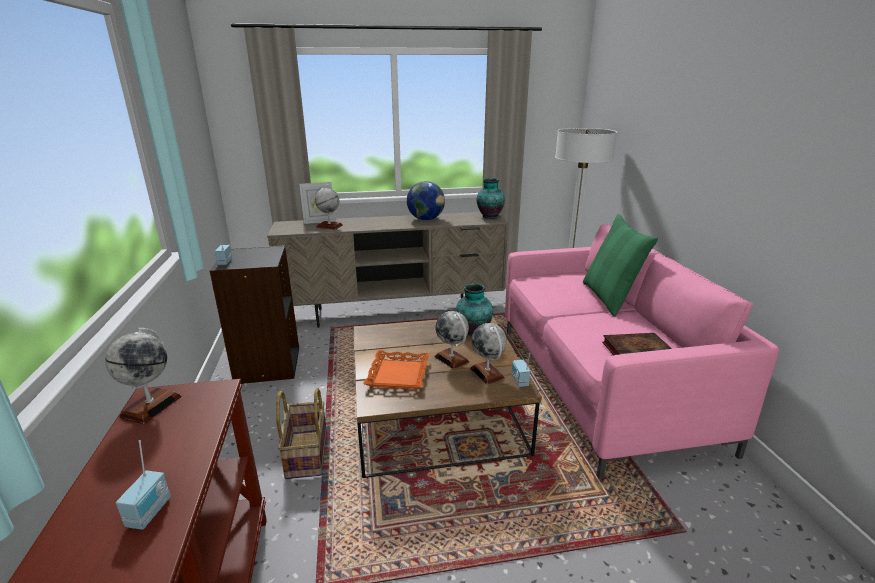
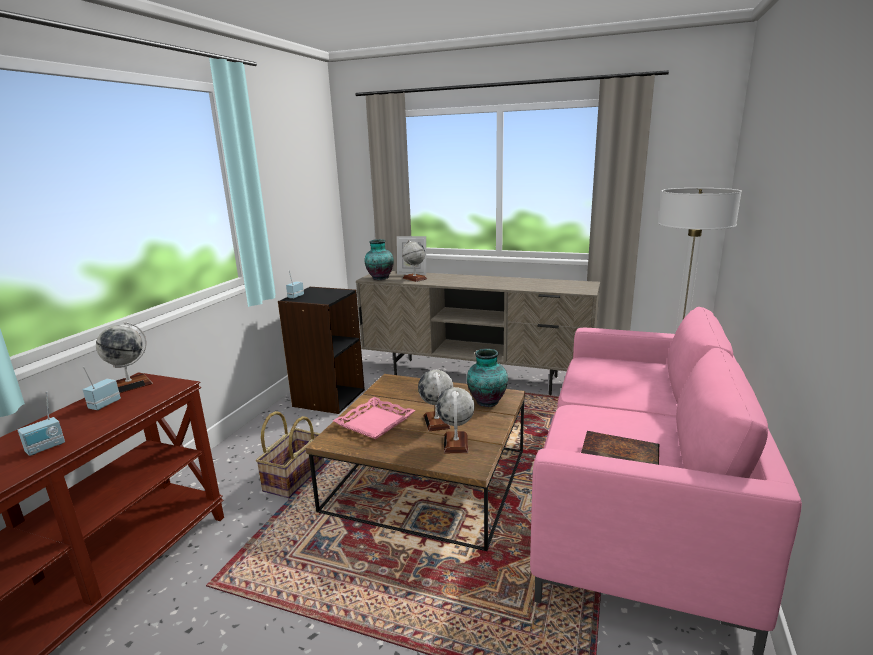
camera: 30 degrees right, 5 degrees down
(397, 374) = (374, 422): orange tray -> pink tray
(426, 219) = (512, 282): globe -> none
(489, 216) = (584, 286): vase -> vase (379, 278)
(519, 381) = (479, 459): radio -> radio (104, 404)
(609, 298) = (662, 397): green pillow -> none

